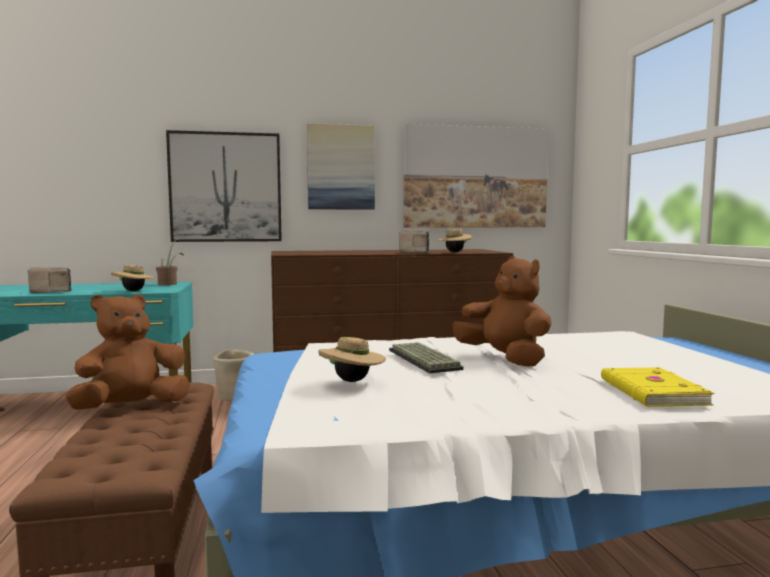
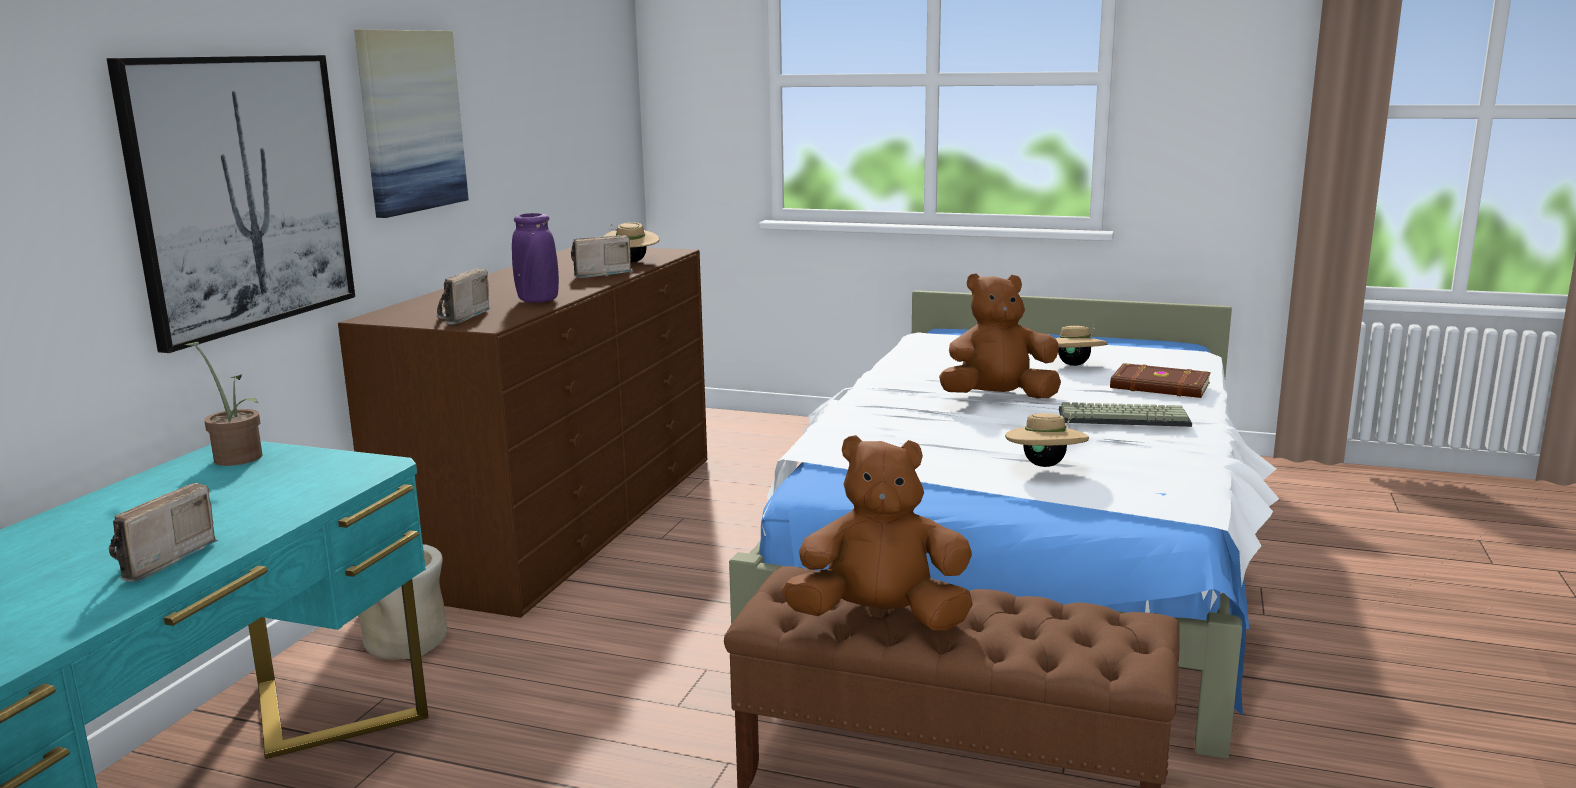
camera: 60 degrees left, 10 degrees up
(131, 408) = (880, 619): brown plush toy -> brown plush toy turned 105 degrees clockwise
(133, 291) = (320, 488): beige hat -> beige hat (1074, 365)
(294, 252) = (458, 317): none -> radio
(342, 253) = (537, 301): none -> purple vase
(425, 359) = (979, 423): keyboard -> keyboard (1124, 417)
(475, 177) = (560, 119): picture -> none
(651, 392) = (1160, 386): yellow book -> brown book

